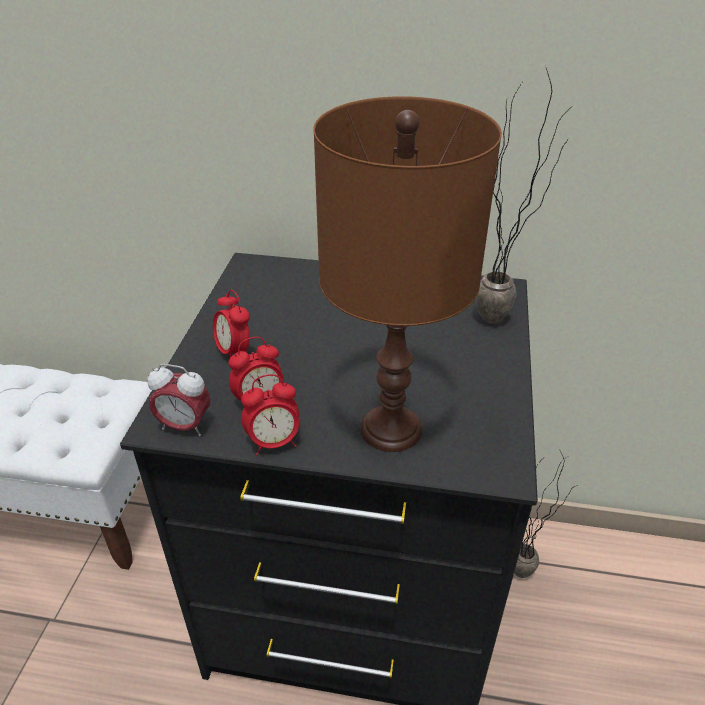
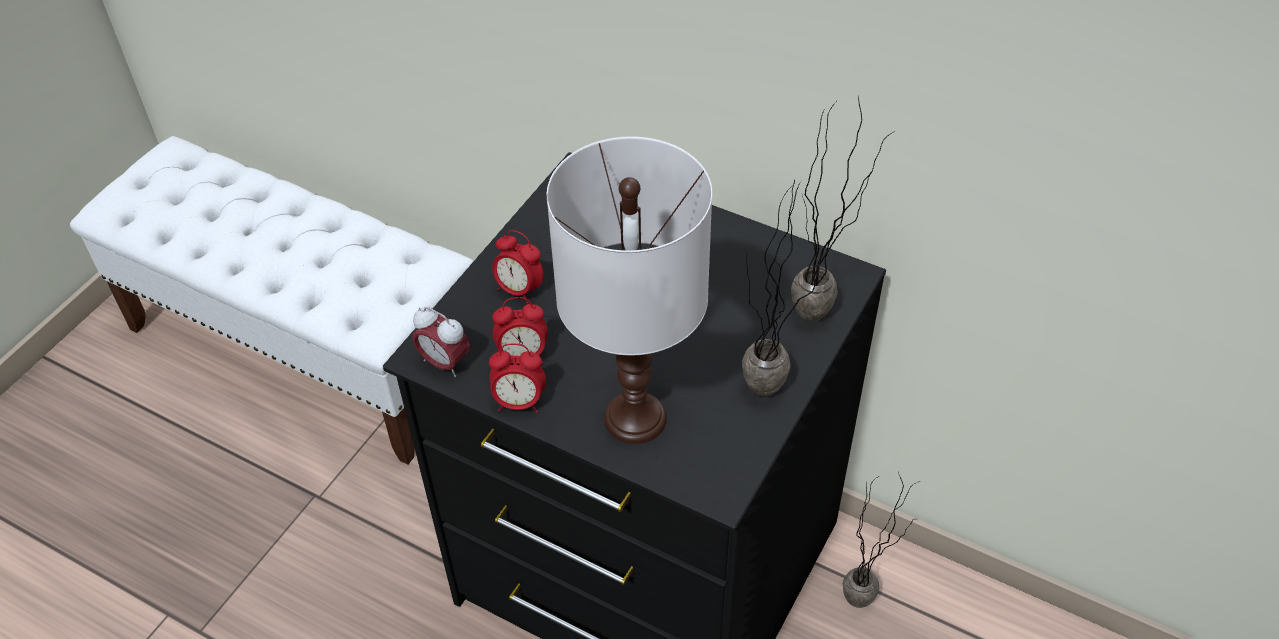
camera: 20 degrees right, 10 degrees up
(234, 352) = (519, 290): alarm clock -> alarm clock turned 45 degrees counterclockwise
(391, 428) = (635, 417): brown table lamp -> white table lamp
(498, 386) = (769, 399): none -> potted plant

